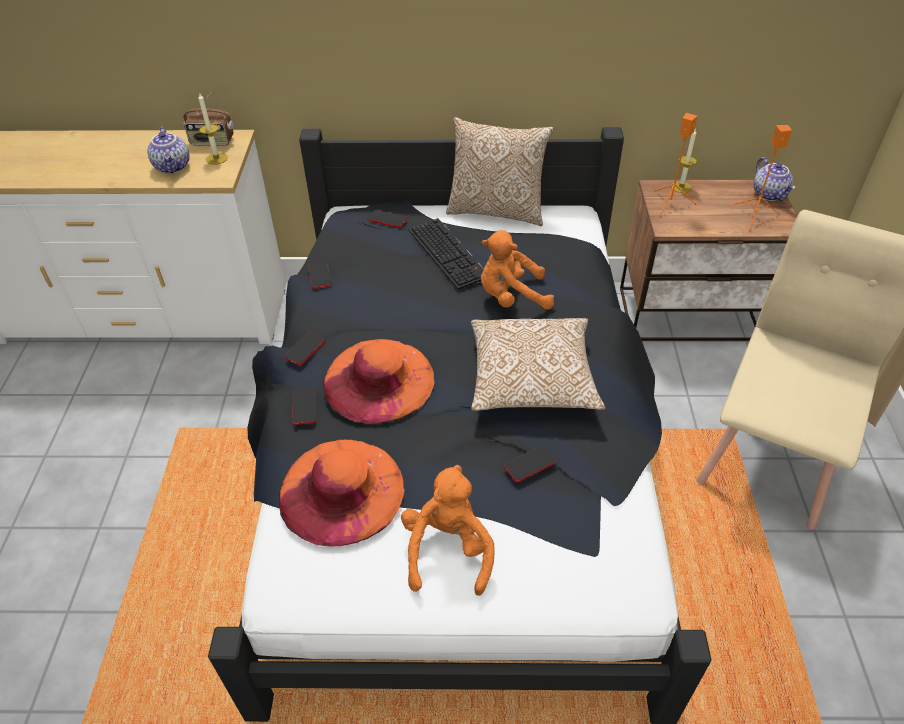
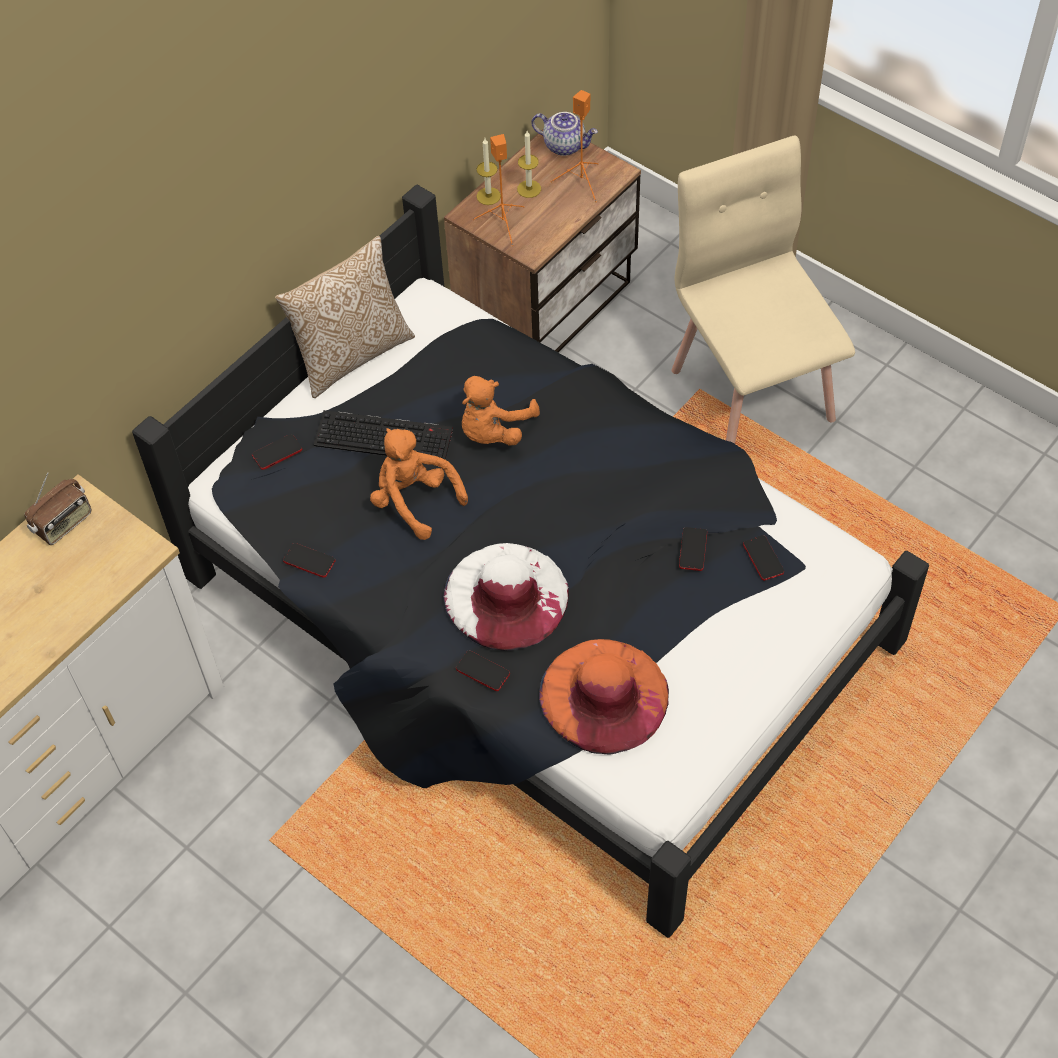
camera: 50 degrees left, 10 degrees up
(173, 167) = (79, 582): teapot -> none
(216, 158) = (104, 535): candle -> candle (529, 189)
(305, 349) = (408, 630): phone -> phone (763, 558)
(378, 380) = (506, 595): orange hat -> white hat
(448, 550) = (720, 658): orange plush toy -> orange plush toy (414, 500)
(531, 380) = (607, 486): pillow -> none

